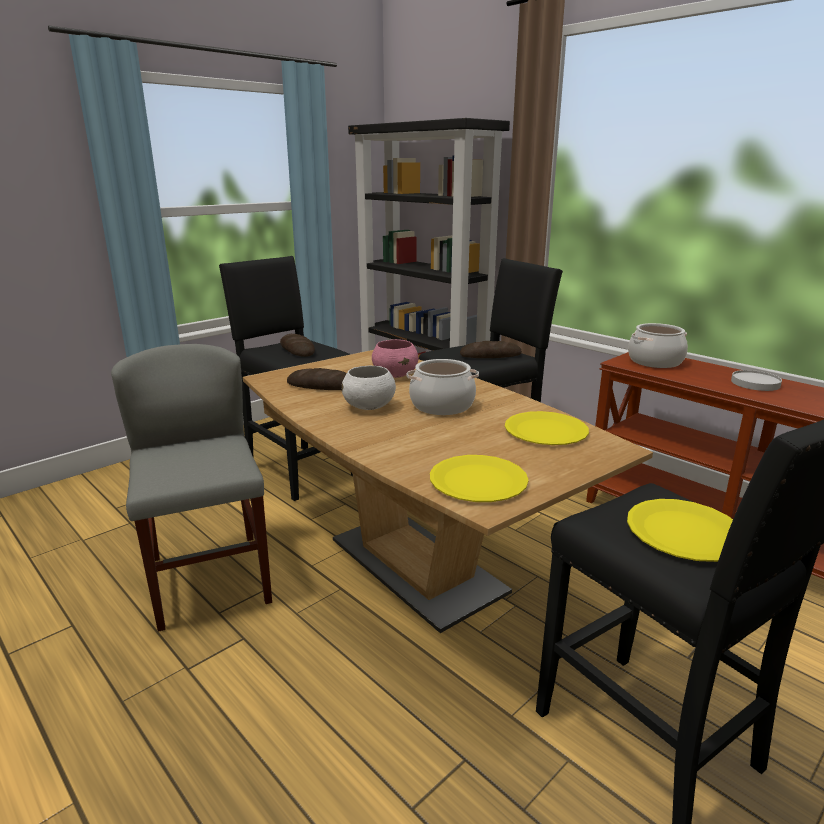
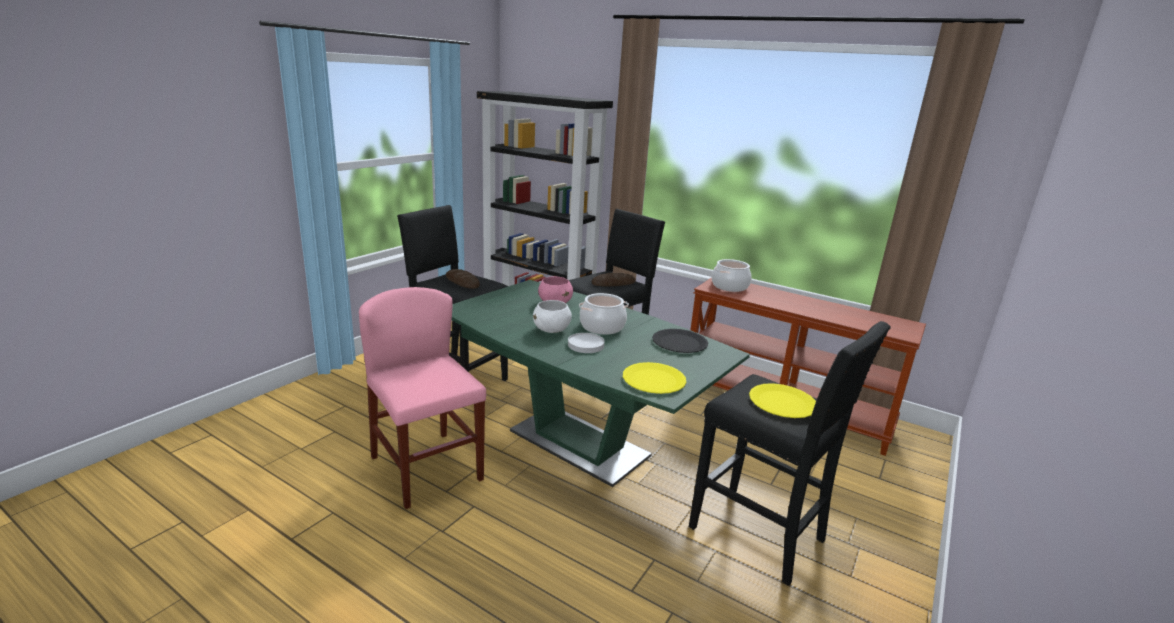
camera: 15 degrees left, 0 degrees up
(210, 579) = (427, 468): grey chair -> pink chair
(322, 385) = (506, 314): bread -> none
(416, 565) = (578, 443): brown dining table -> green dining table
(546, 431) = (680, 342): yellow plate -> black plate
(755, 383) = (796, 301): white plate -> white plate (585, 345)

